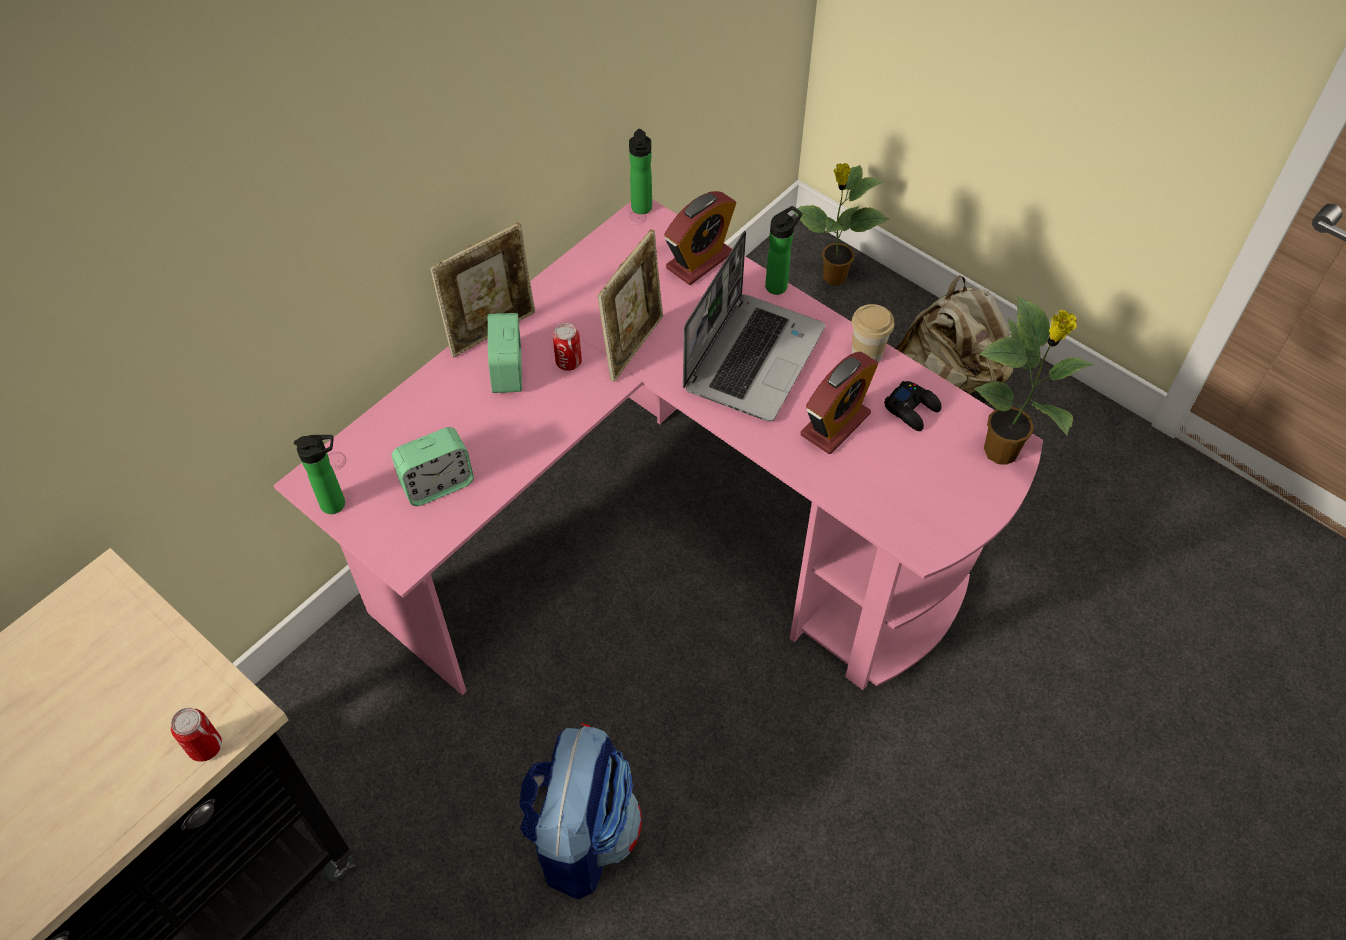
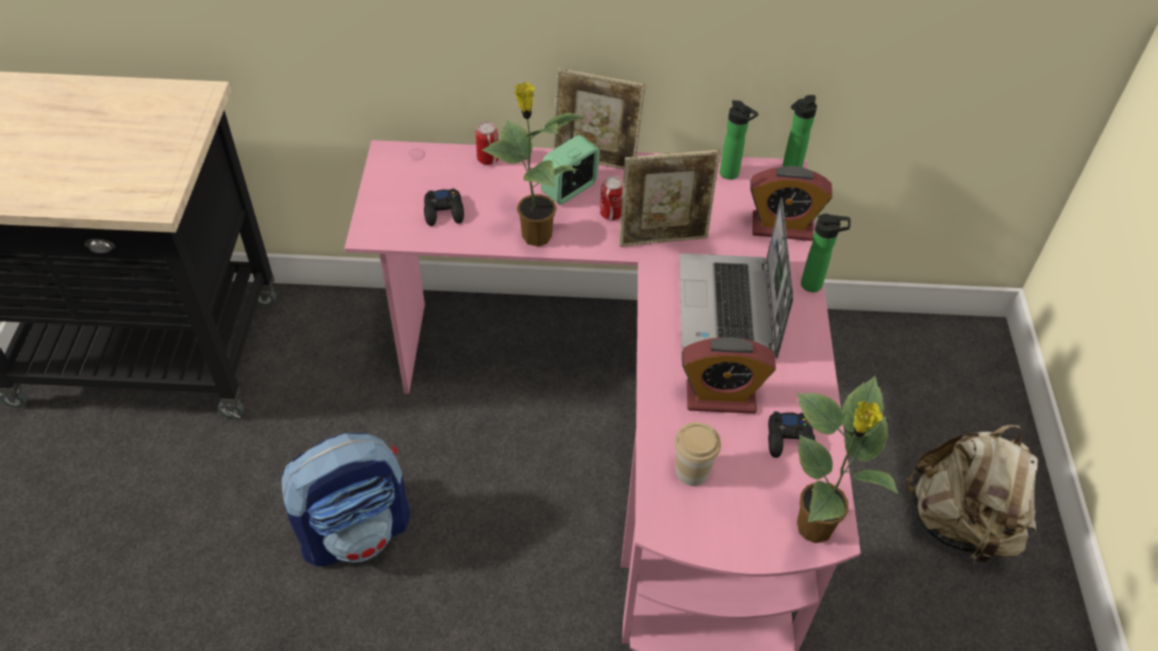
camera: 50 degrees right, 5 degrees down
(205, 746) = (122, 203): can -> can (488, 159)
(337, 504) = (384, 175): bottle -> bottle (731, 175)
(437, 484) = (444, 211): alarm clock -> black game controller
(753, 357) = (729, 310): laptop -> laptop turned 105 degrees clockwise
(833, 277) = (976, 380): potted plant -> potted plant (534, 235)
(867, 353) = (812, 378): cup -> cup (692, 471)

